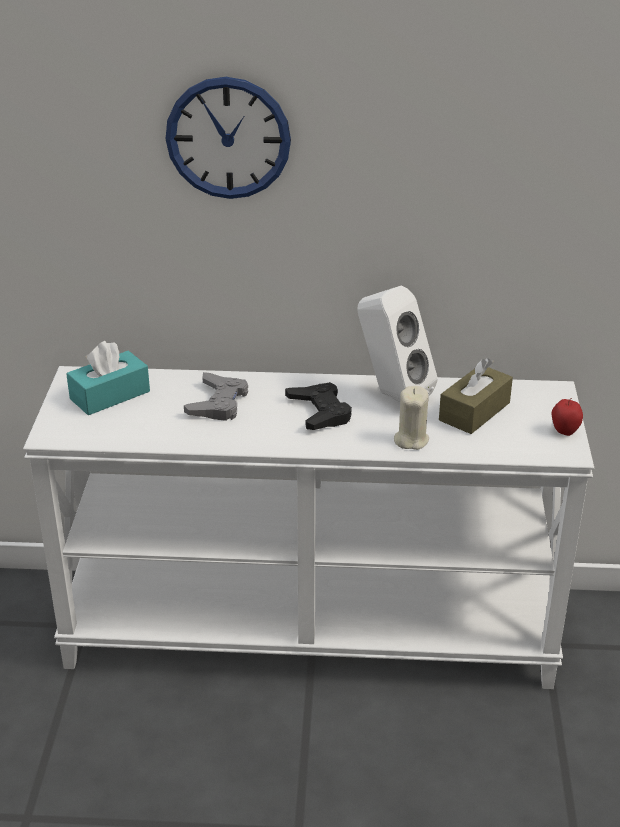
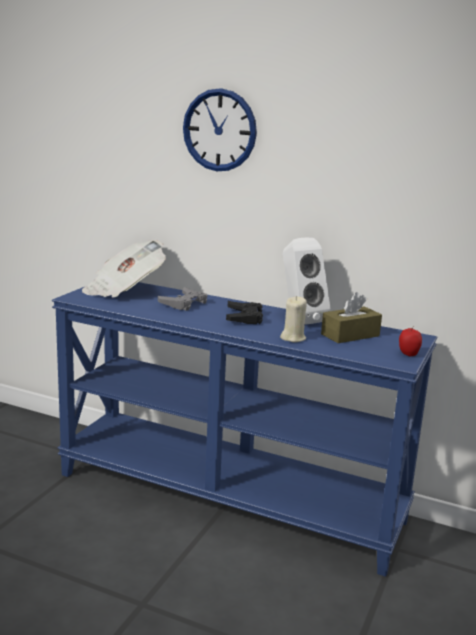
camera: 20 degrees right, 15 degrees down
(110, 395) = (123, 290): turquoise tissue box -> newspaper
(311, 630) = (230, 496): white console table -> blue console table

